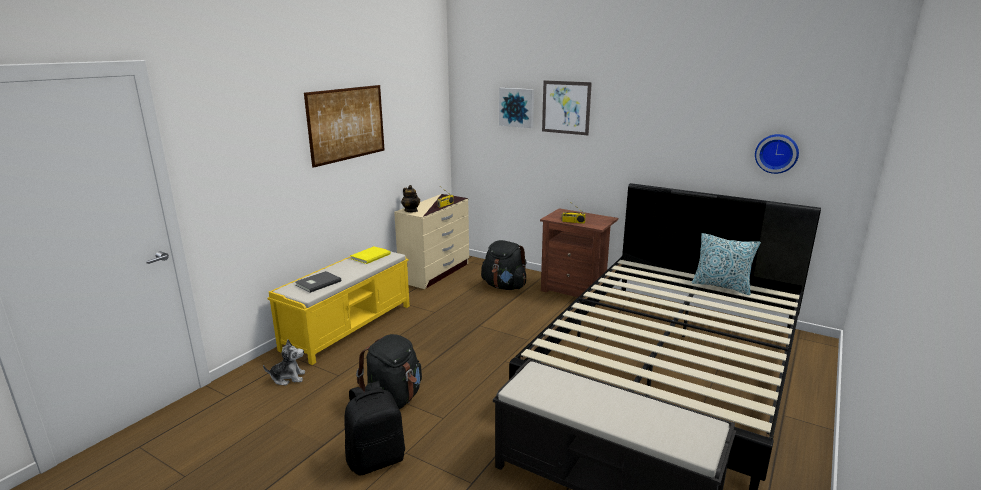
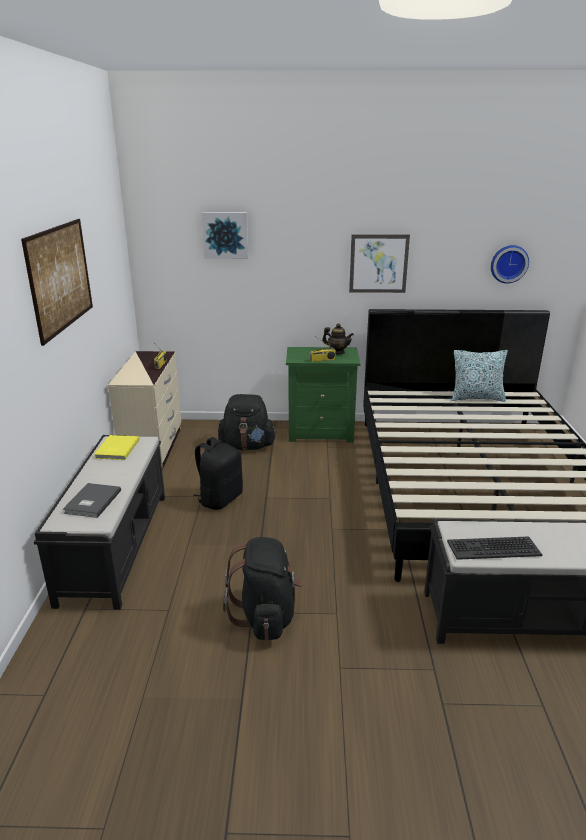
camera: 30 degrees left, 5 degrees up
(288, 378) = (106, 637): plush toy -> none
(349, 326) = (116, 544): yellow bench -> black bench
(376, 459) = (318, 689): black backpack -> black backpack (220, 499)
(411, 211) = (129, 379): teapot -> teapot (337, 352)
(548, 393) = (493, 548): none -> keyboard
(566, 107) = (289, 231): picture -> picture (378, 263)
(576, 290) = (321, 432): brown nightstand -> green nightstand

